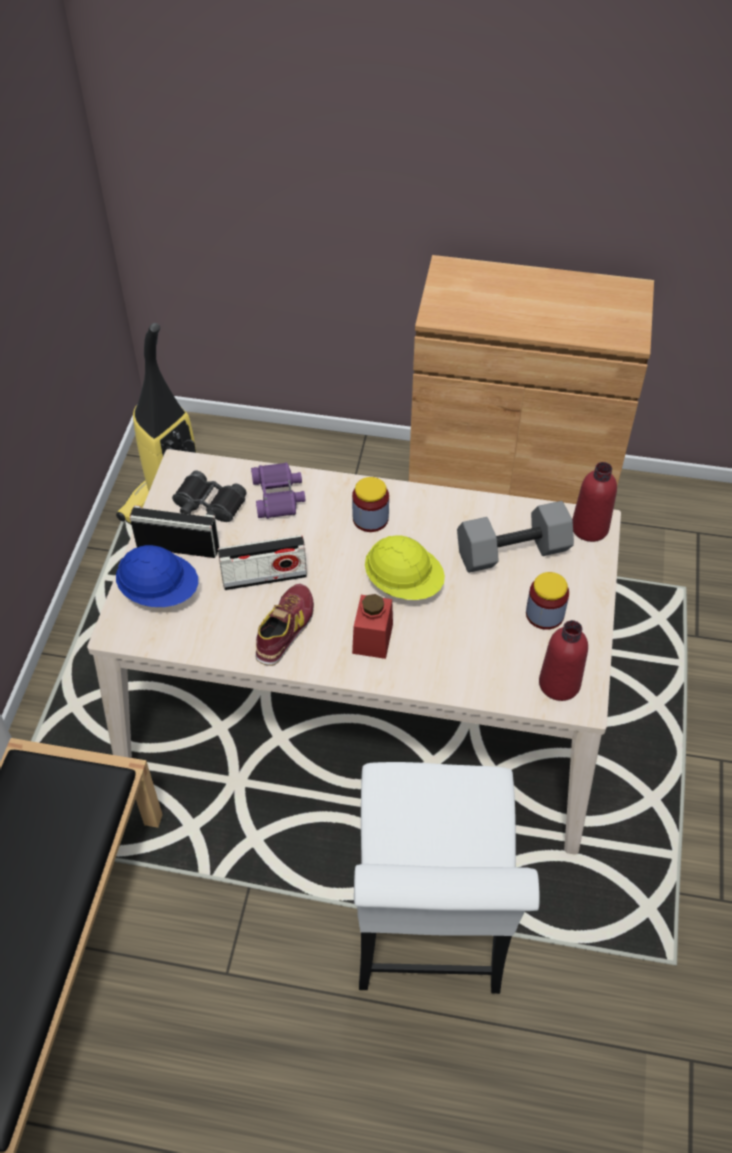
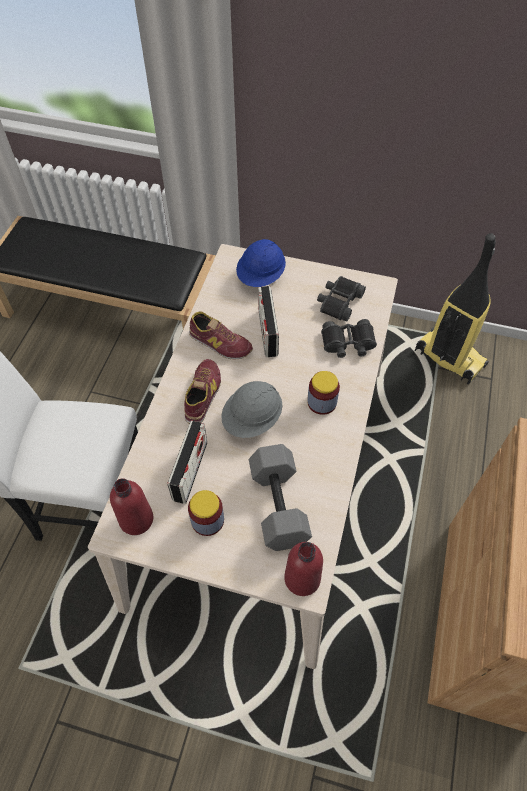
camera: 95 degrees right, 5 degrees up
(178, 547) = (300, 285): radio -> radio (190, 471)
(278, 496) = (348, 343): purple binoculars -> black binoculars
(372, 638) = (202, 394): red jar -> shoe
(404, 583) = (252, 419): yellow hard hat -> grey hard hat

